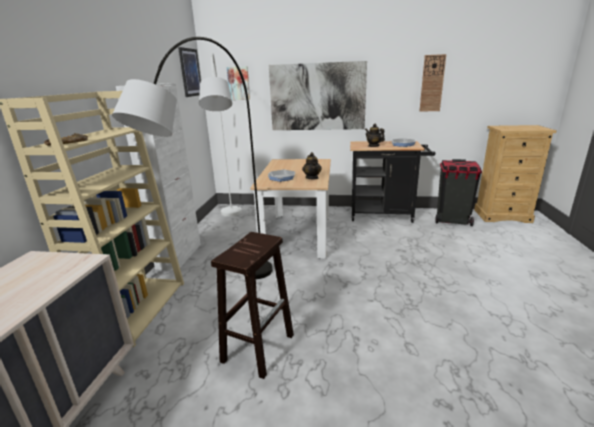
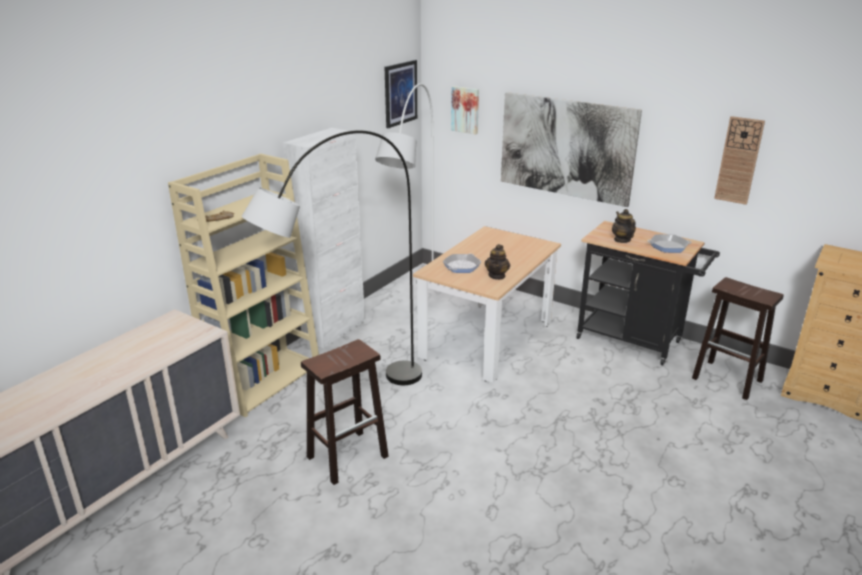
camera: 25 degrees right, 5 degrees up
(452, 221) = (728, 380): black trash can -> brown stool

